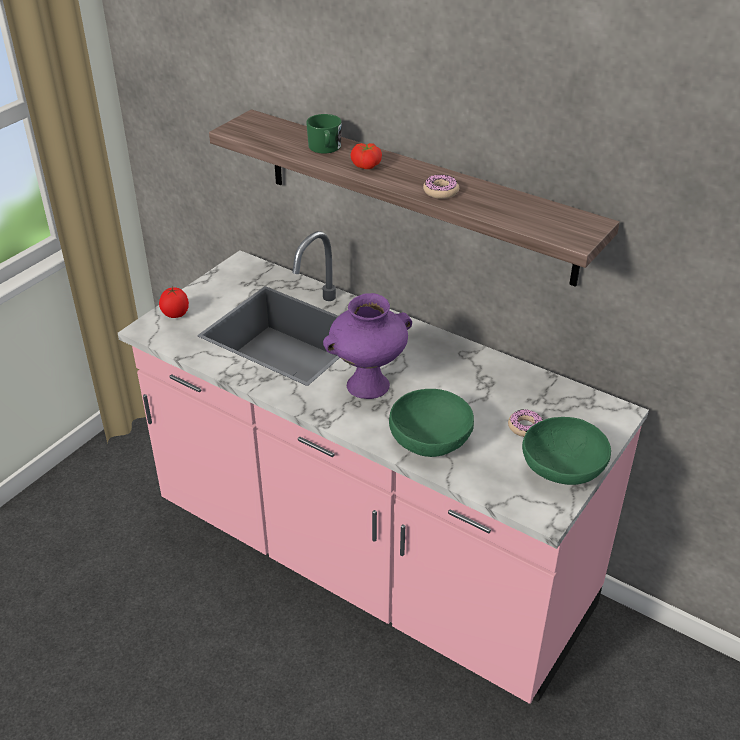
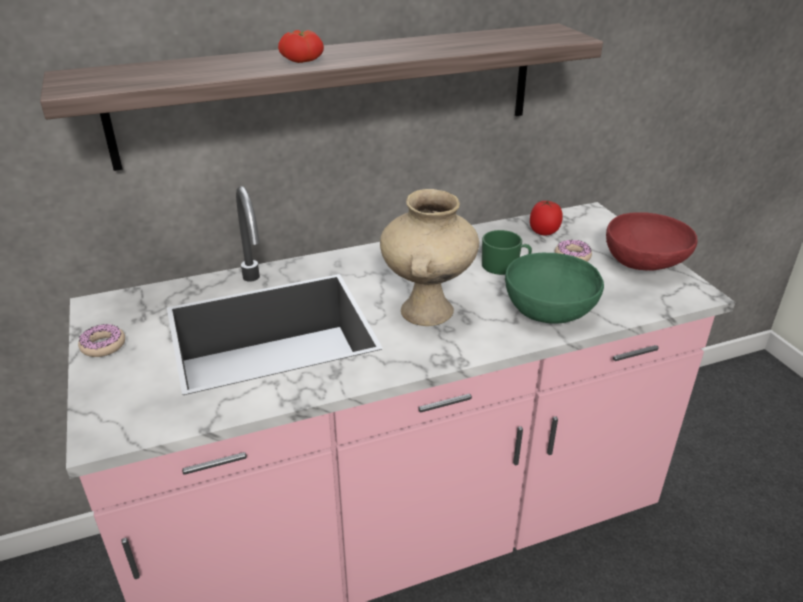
camera: 55 degrees left, 5 degrees down
(175, 315) = (113, 397): tomato -> tomato (544, 233)
(325, 148) = (225, 65): green mug -> green mug (505, 266)
(367, 386) = (428, 311): purple vase -> beige vase
(441, 191) = (412, 51): donut -> donut (103, 346)
(562, 471) = (645, 263): green bowl -> red bowl

